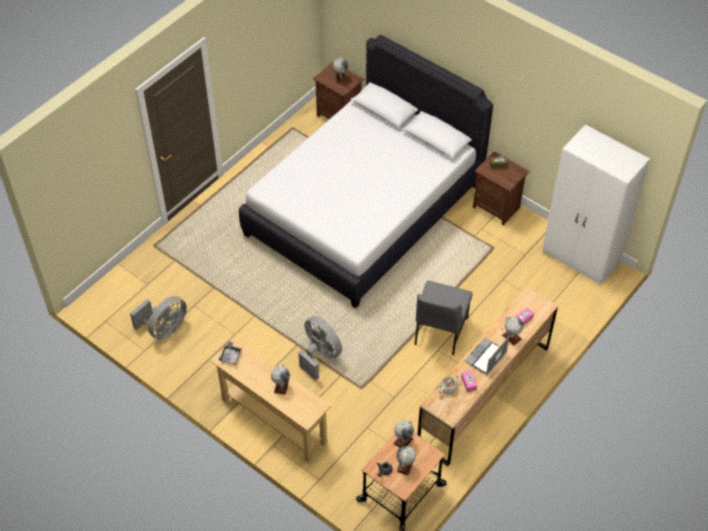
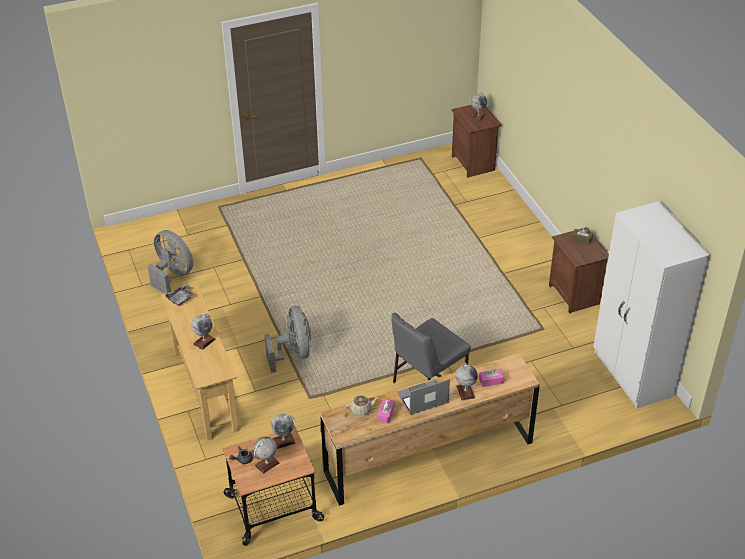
camera: 30 degrees right, 10 degrees down
(164, 329) = (172, 275): grey fan -> grey fan turned 120 degrees counterclockwise
(363, 209) = (435, 247): white bed -> none

